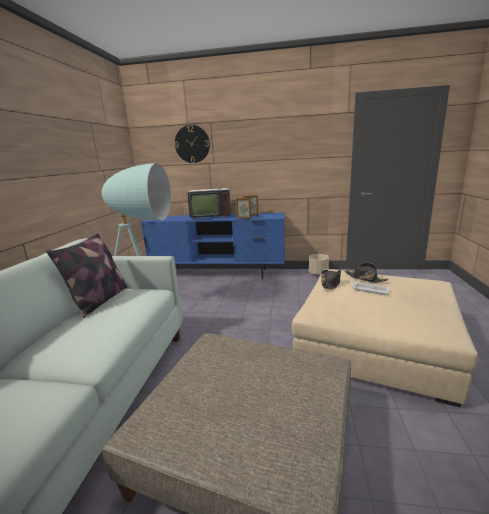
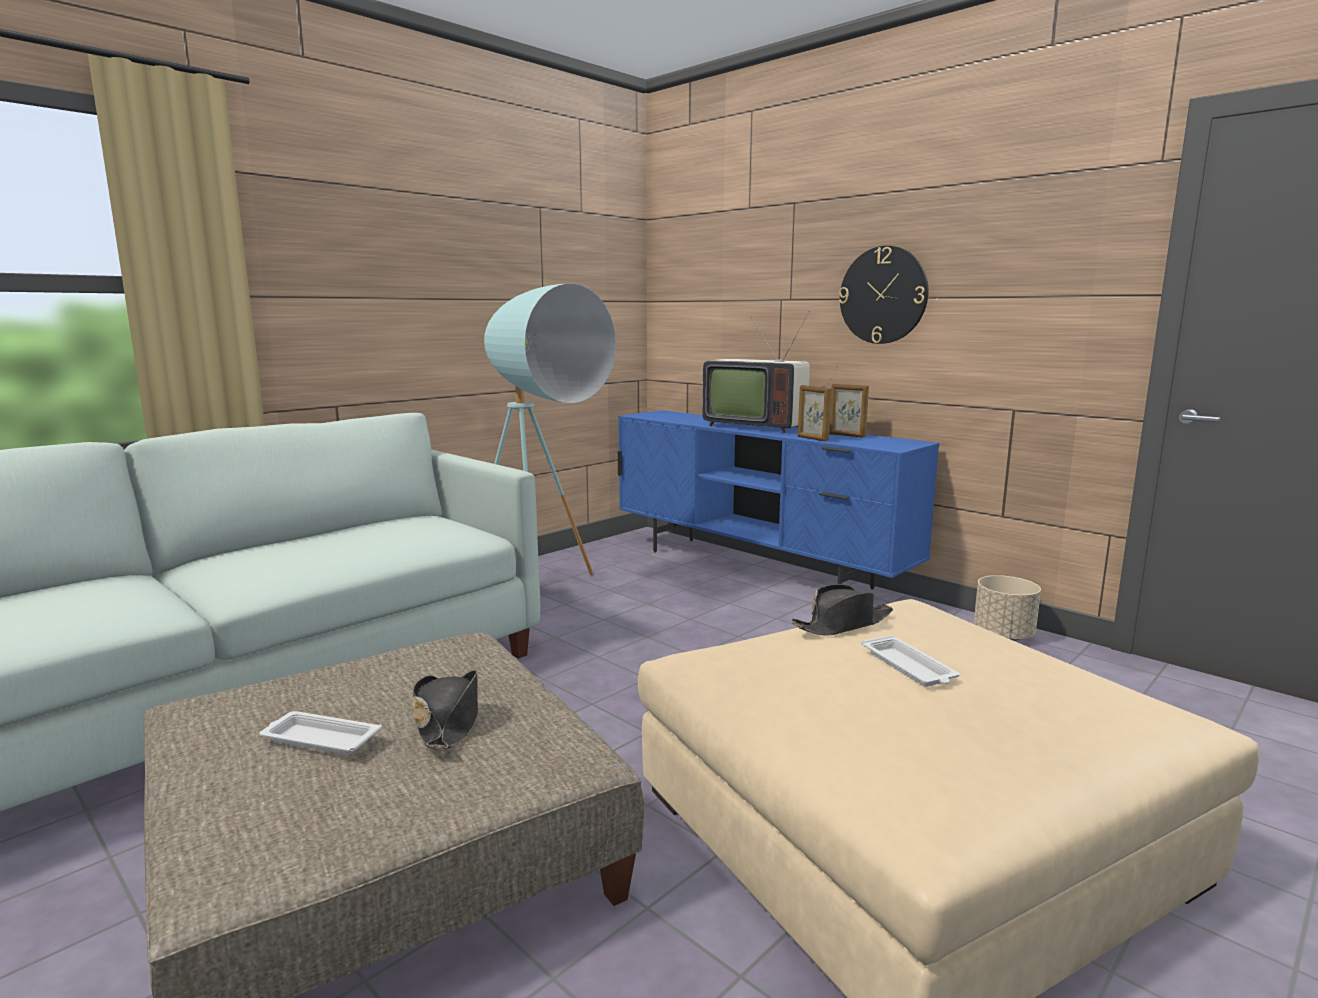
camera: 35 degrees right, 5 degrees down
(100, 301) = (382, 524): pillow -> none
(192, 144) = (752, 254): wall clock -> wall clock (883, 295)
(233, 408) = (319, 739): none -> white tray
(365, 278) = (953, 641): black hat -> black hat (448, 721)

